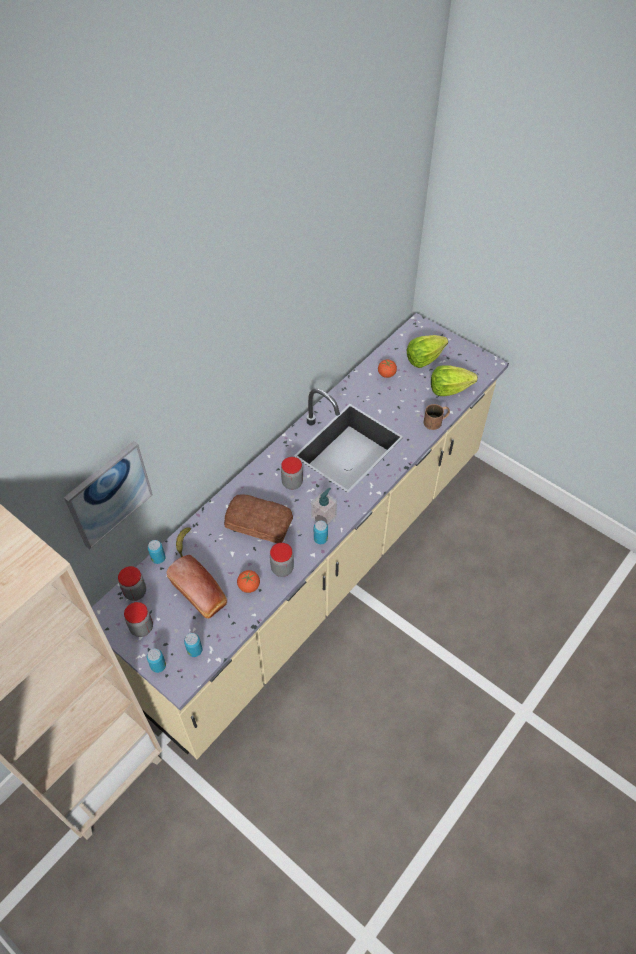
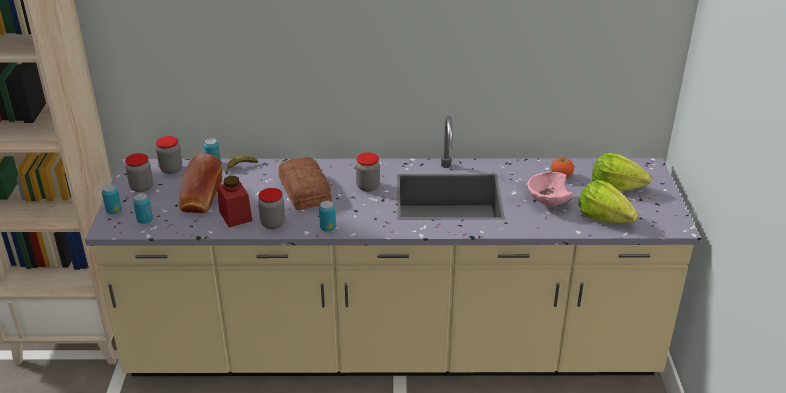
camera: 50 degrees right, 20 degrees down
(109, 494) = (184, 49): picture -> none
(249, 586) = (235, 216): tomato -> red jar
(323, 516) = (354, 218): soap dispenser -> none
(407, 402) = (547, 202): none -> pink bowl
(436, 421) = (553, 228): brown mug -> none

